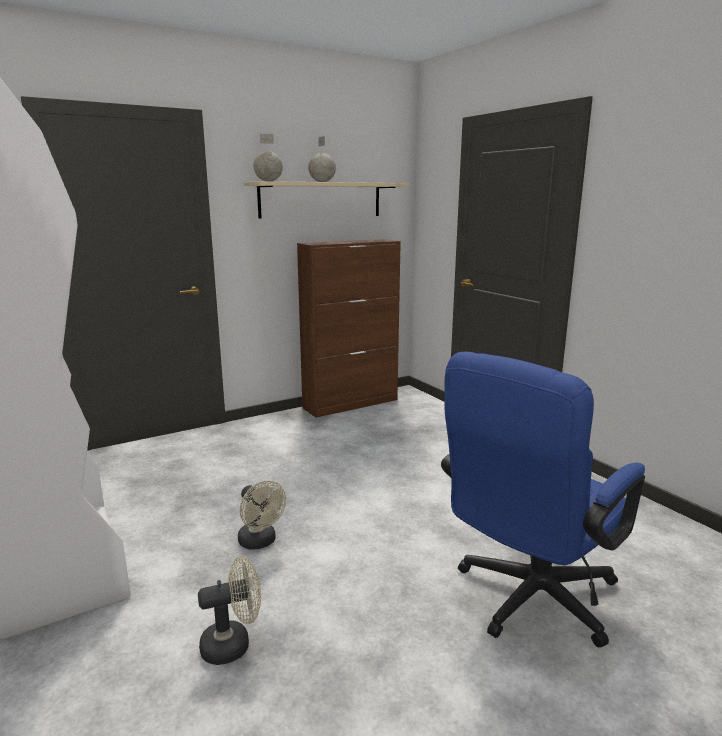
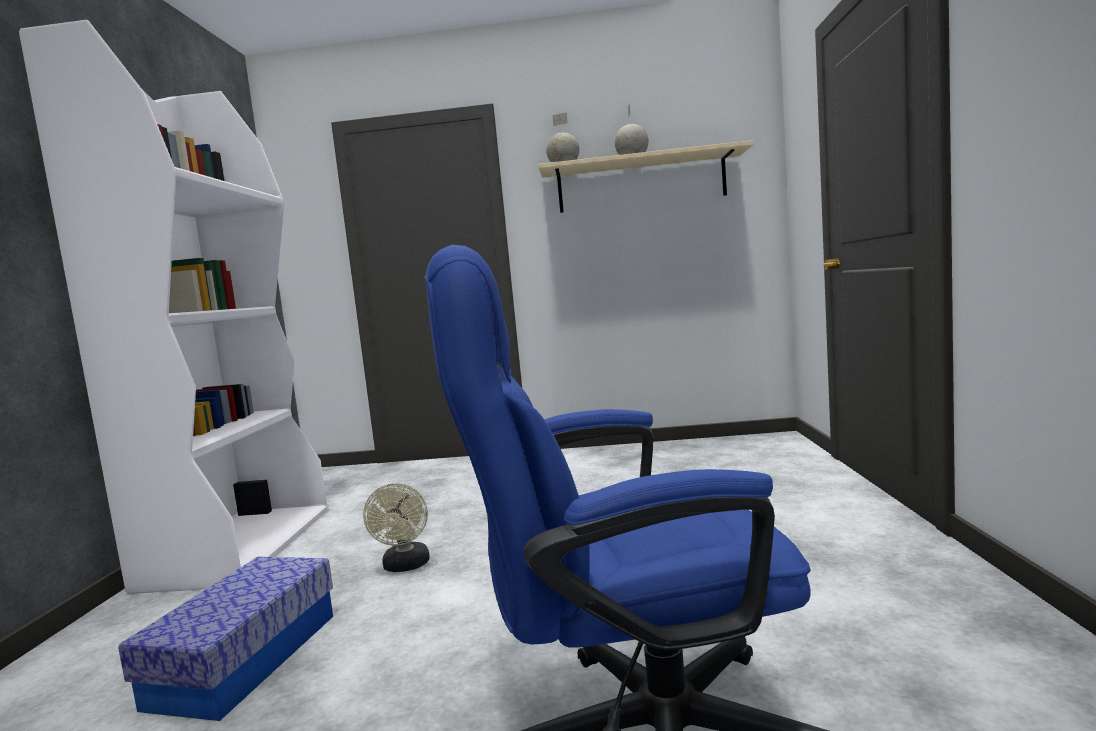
camera: 35 degrees right, 10 degrees down
(233, 644) = (246, 658): beige fan -> storage box
(351, 403) = (689, 445): brown cabinet -> none

